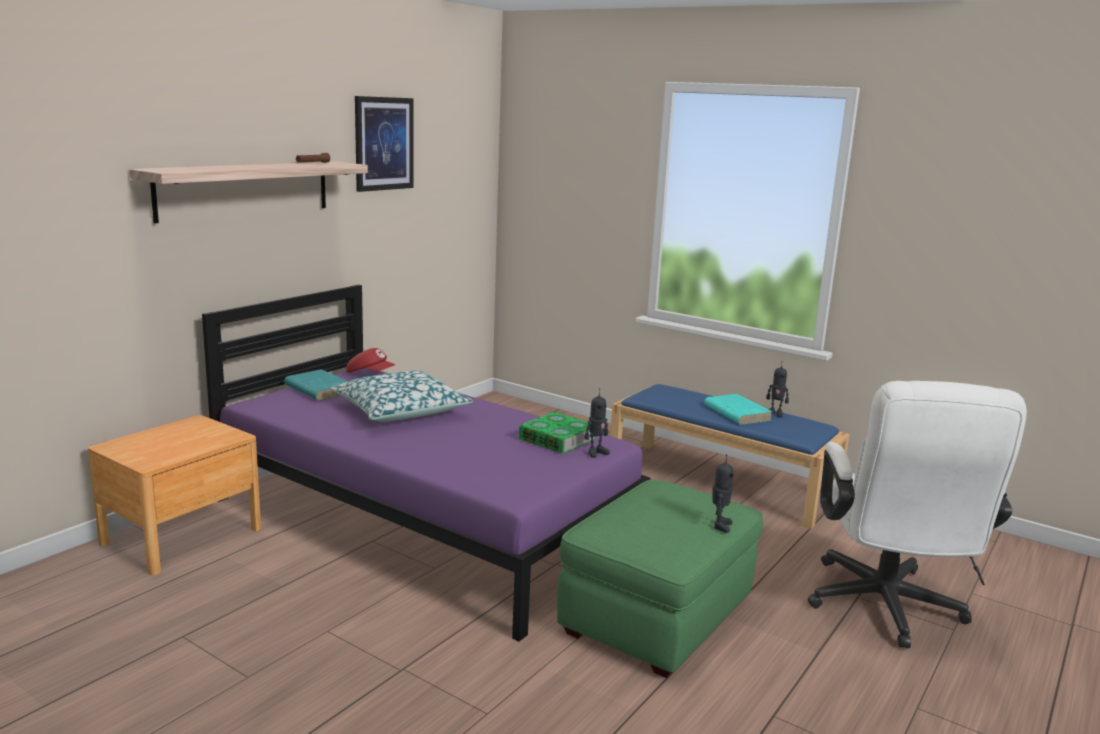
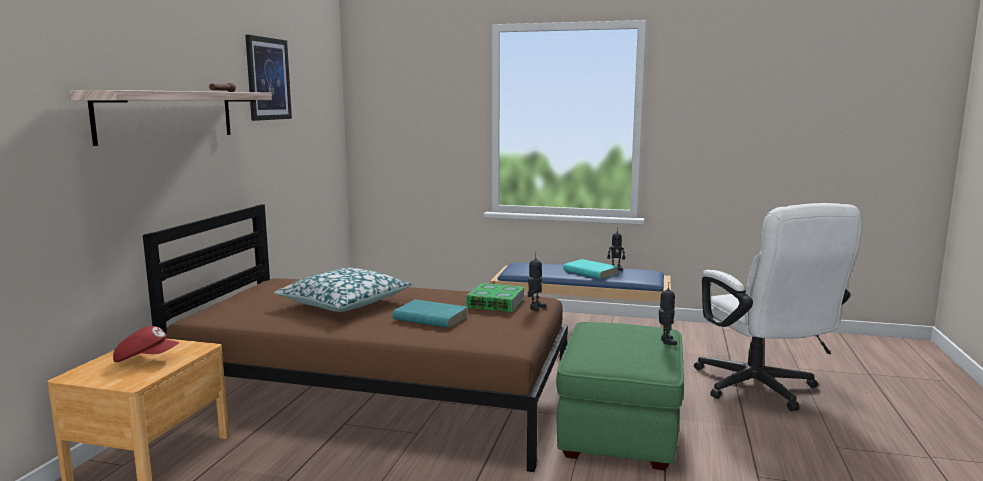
camera: 20 degrees left, 5 degrees down
(318, 389) = (252, 298): turquoise book -> turquoise book (430, 318)
(370, 374) = (288, 281): red cap -> red cap (147, 359)
(424, 522) = (377, 400): purple bed -> brown bed

